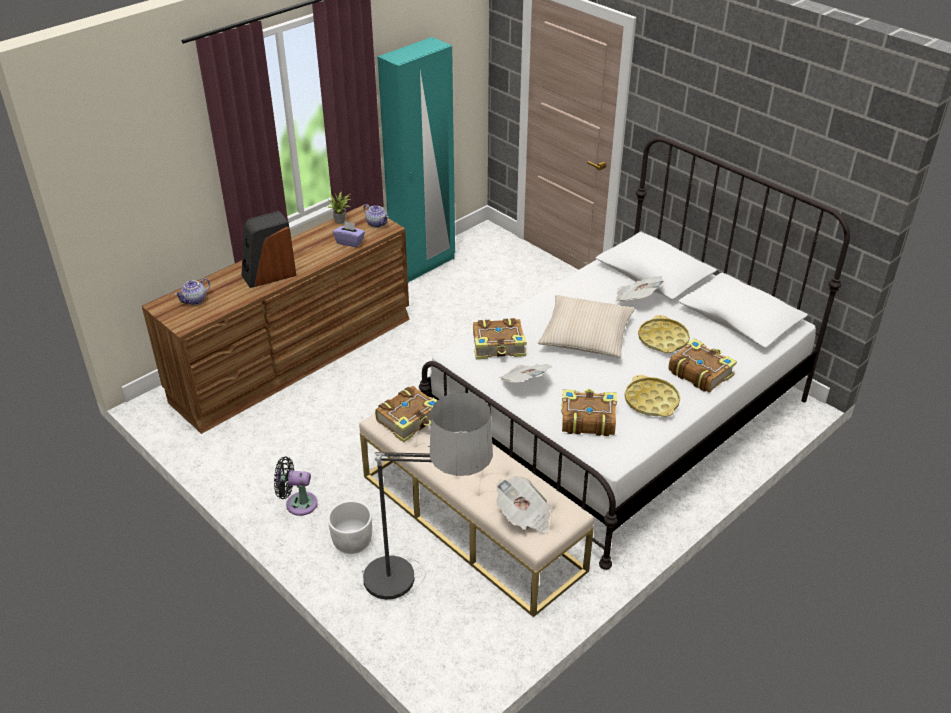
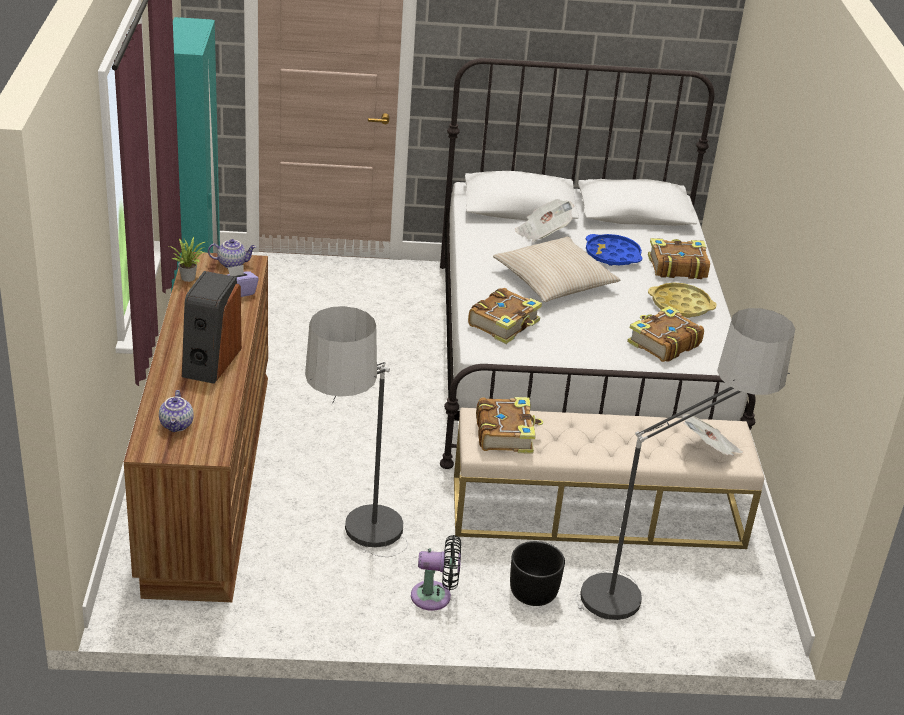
camera: 50 degrees left, 5 degrees down
(292, 453) = (357, 560): none -> floor lamp
(298, 503) = (435, 596): black fan -> black fan turned 135 degrees counterclockwise
(352, 541) = (533, 593): white planter -> black planter
(525, 383) = (573, 341): newspaper -> none
(663, 339) = (612, 255): yellow tray -> blue tray

